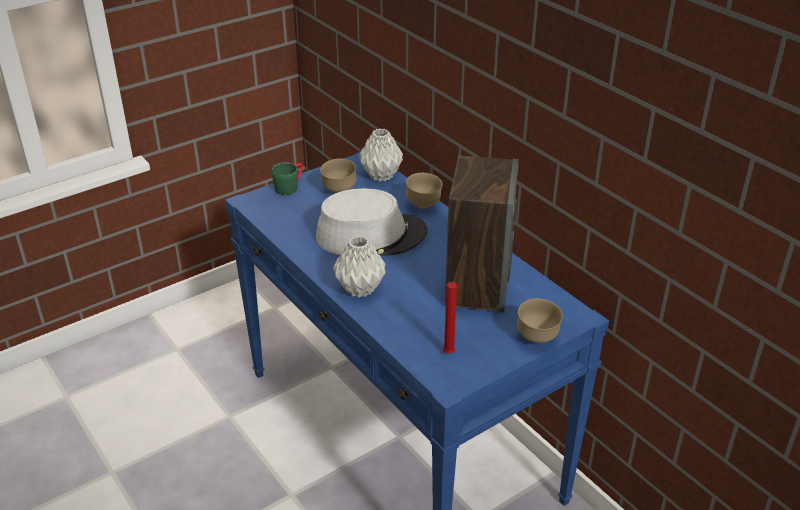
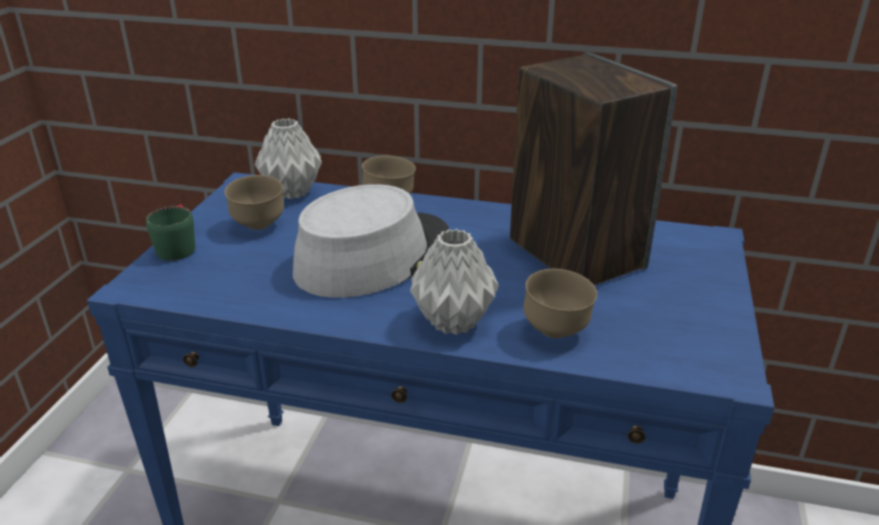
camera: 40 degrees left, 5 degrees down
(448, 354) = (672, 341): red candle -> none
(537, 338) = (719, 277): brown bowl -> brown bowl (556, 332)

